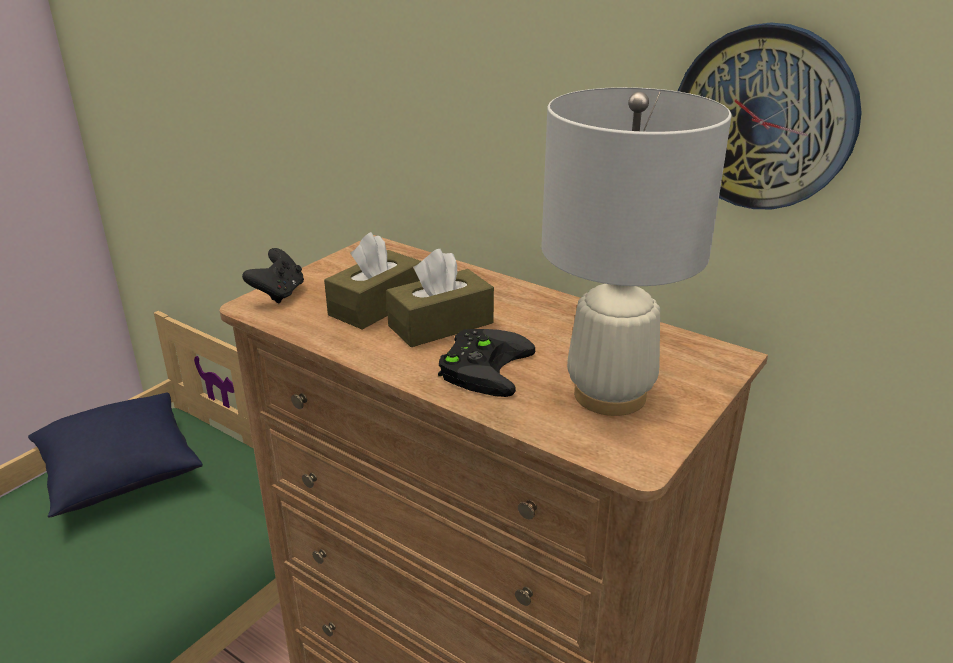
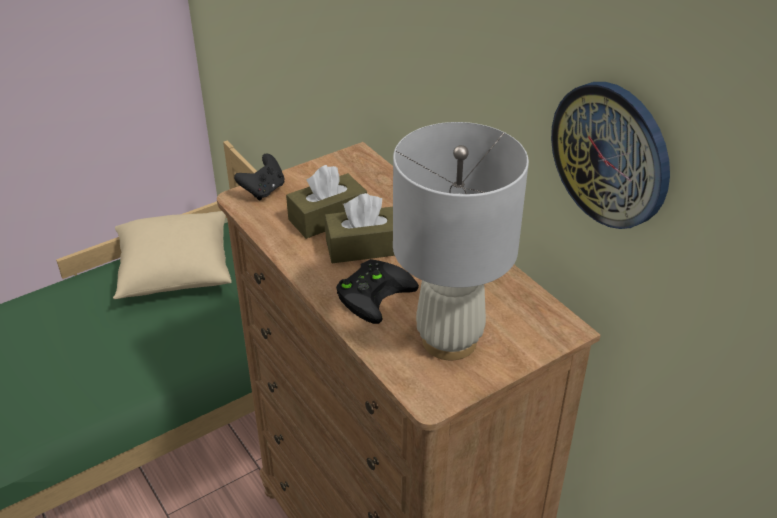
camera: 20 degrees right, 10 degrees up
(120, 473) = (175, 272): blue pillow -> beige pillow

